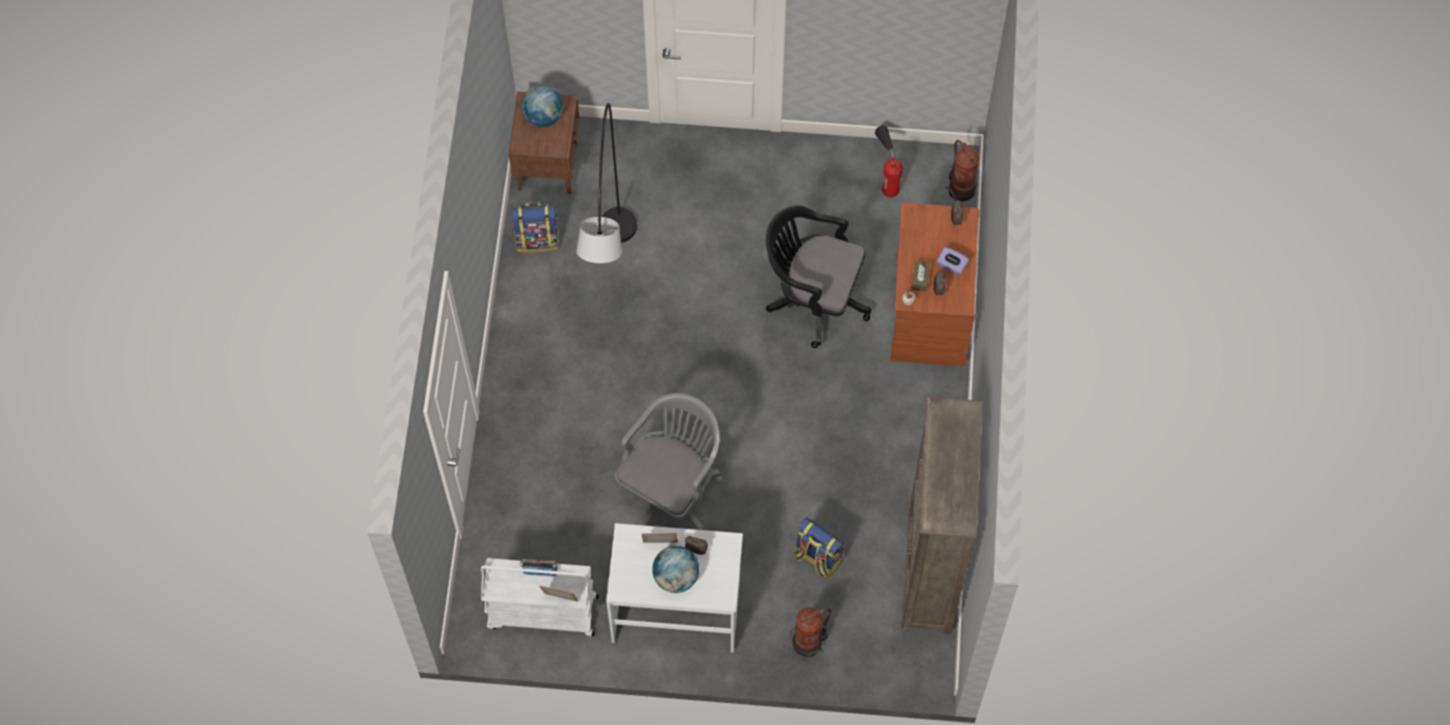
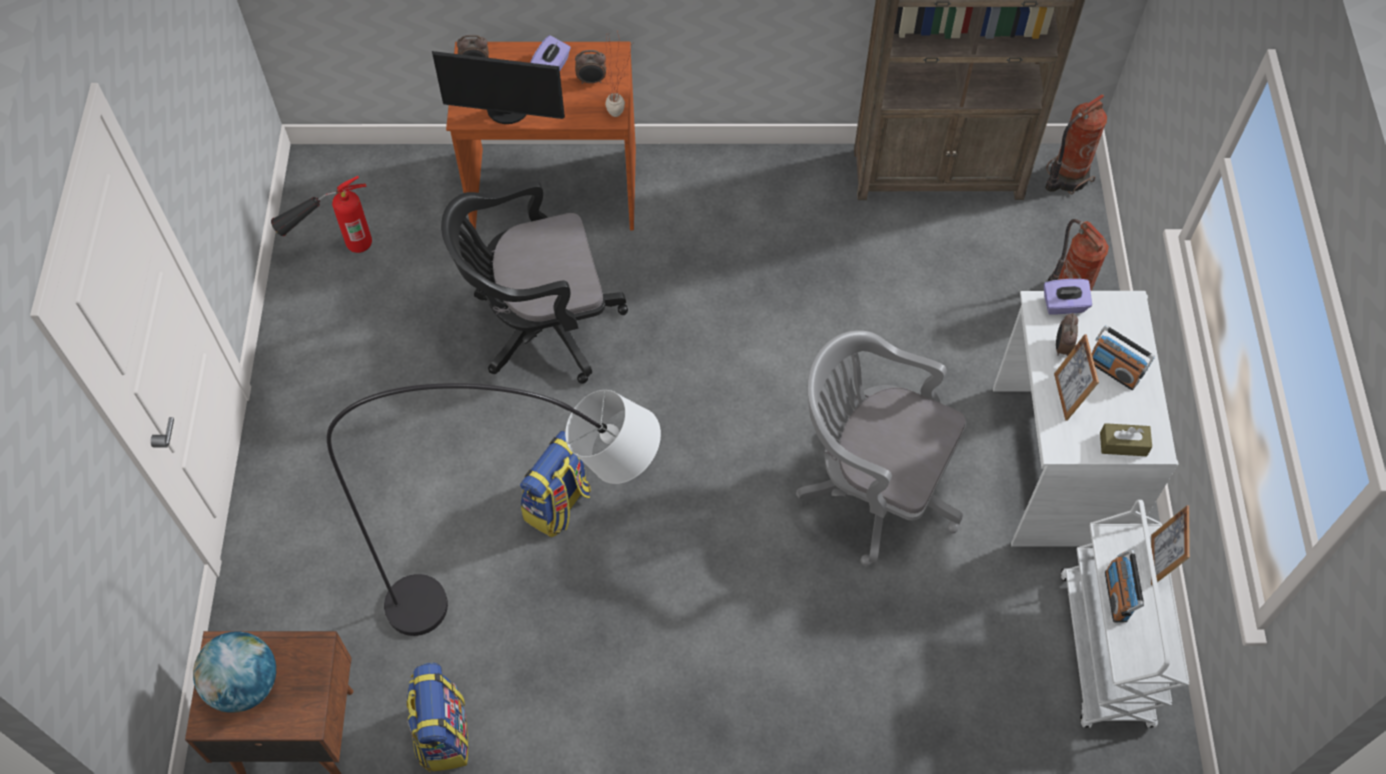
camera: 95 degrees left, 5 degrees down
(676, 577) = (1113, 370): globe -> radio
(728, 557) = (1064, 305): none -> purple tissue box
(813, 298) = (540, 326): black office chair -> black office chair turned 60 degrees clockwise
(817, 558) = (942, 297): backpack -> backpack (558, 505)
(913, 238) = (507, 111): none -> monitor
(920, 278) = (575, 101): brown tissue box -> brown tissue box (1123, 444)
(961, 188) = (359, 162): fire extinguisher -> fire extinguisher (1066, 177)

